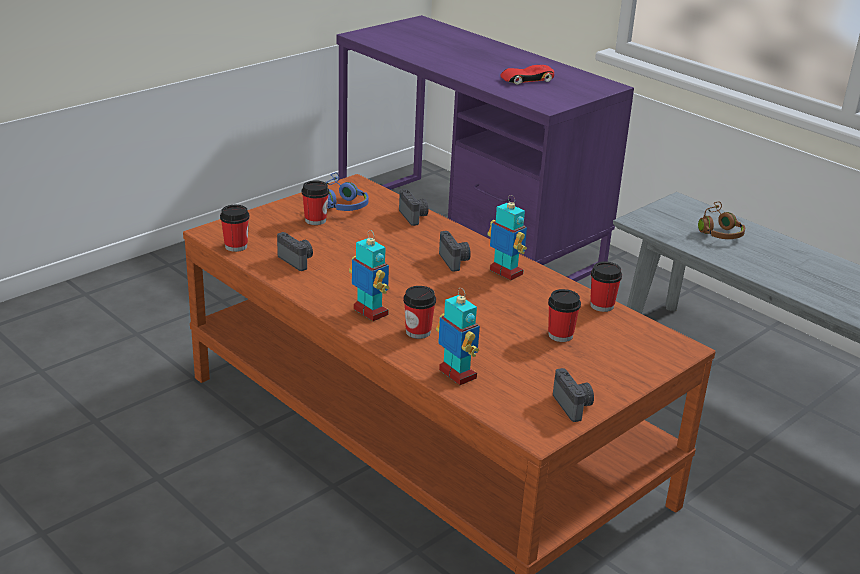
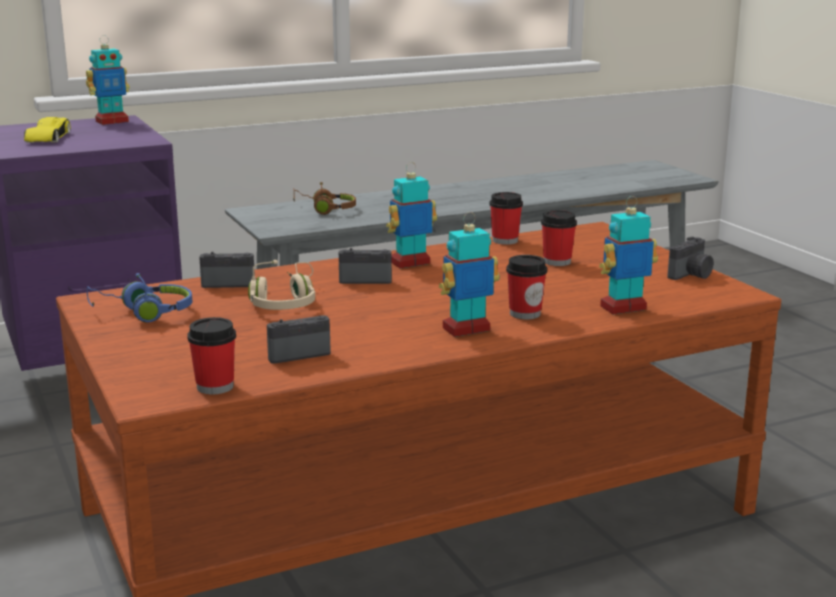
camera: 70 degrees left, 10 degrees down
(315, 220) = (181, 332): cup -> none
(387, 241) = (285, 302): none -> beige headphones
(526, 79) = (48, 138): red toy car -> yellow toy car
(573, 406) = (691, 275): camera -> camera turned 135 degrees clockwise
(599, 85) = (112, 121): none -> toy robot

